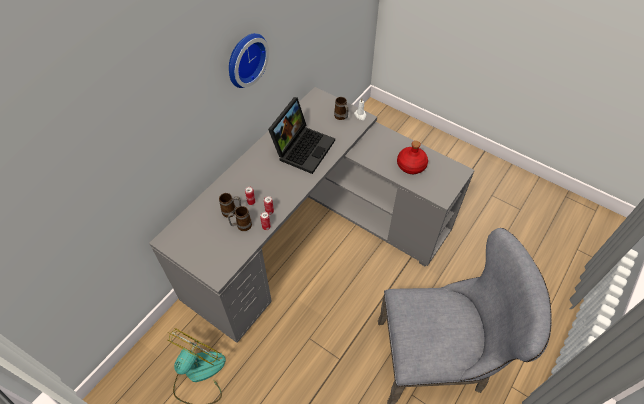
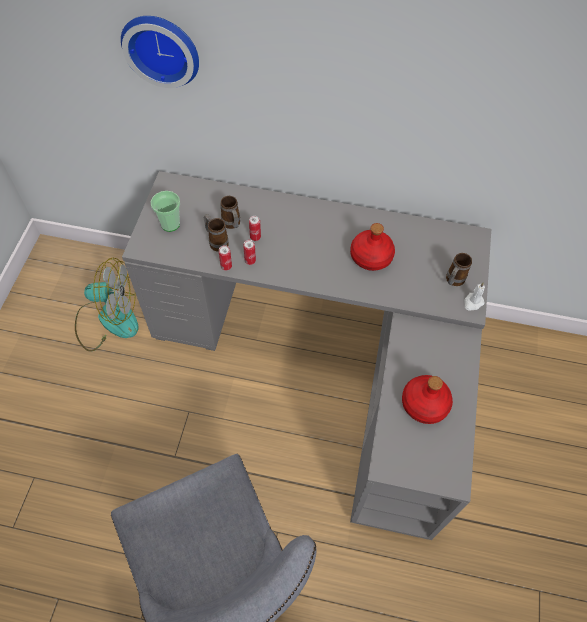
camera: 65 degrees right, 5 degrees up
(207, 250) = (170, 224): none -> cup
(244, 59) = (378, 94): wall clock -> wall clock (162, 48)
(303, 147) = (371, 256): laptop -> red bottle

